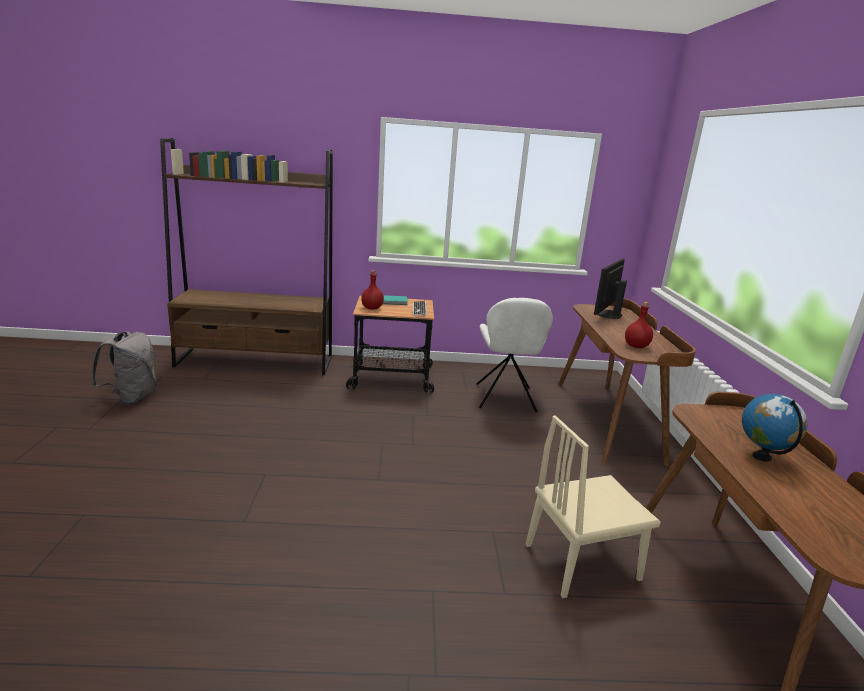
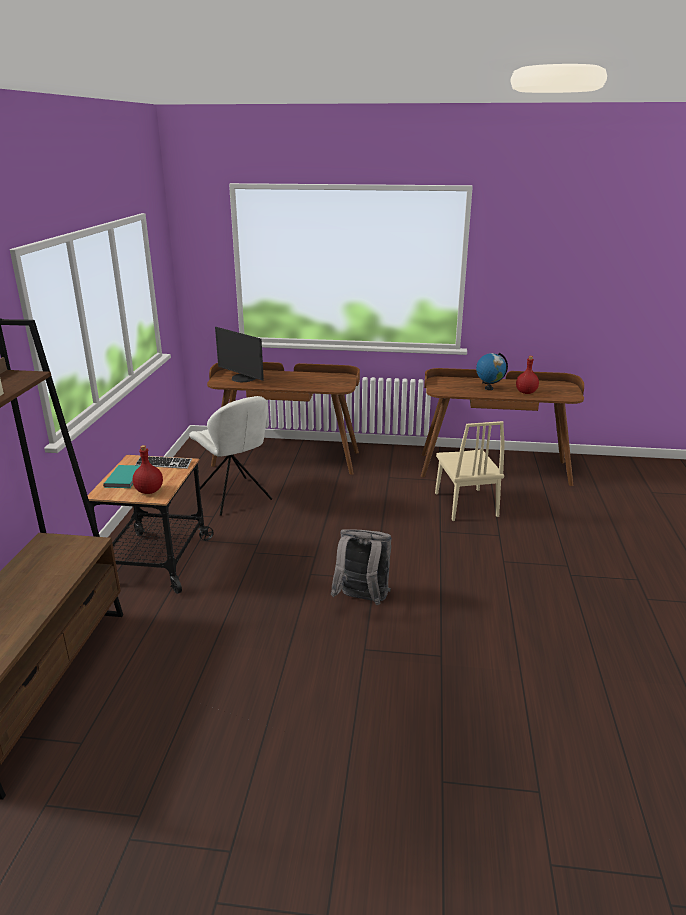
camera: 80 degrees left, 5 degrees up
(131, 397) = (125, 826): grey backpack -> grey backpack (362, 600)
(505, 399) = (235, 497): white chair -> white chair turned 45 degrees clockwise
(636, 346) = (325, 383): red bottle -> red bottle (526, 392)

